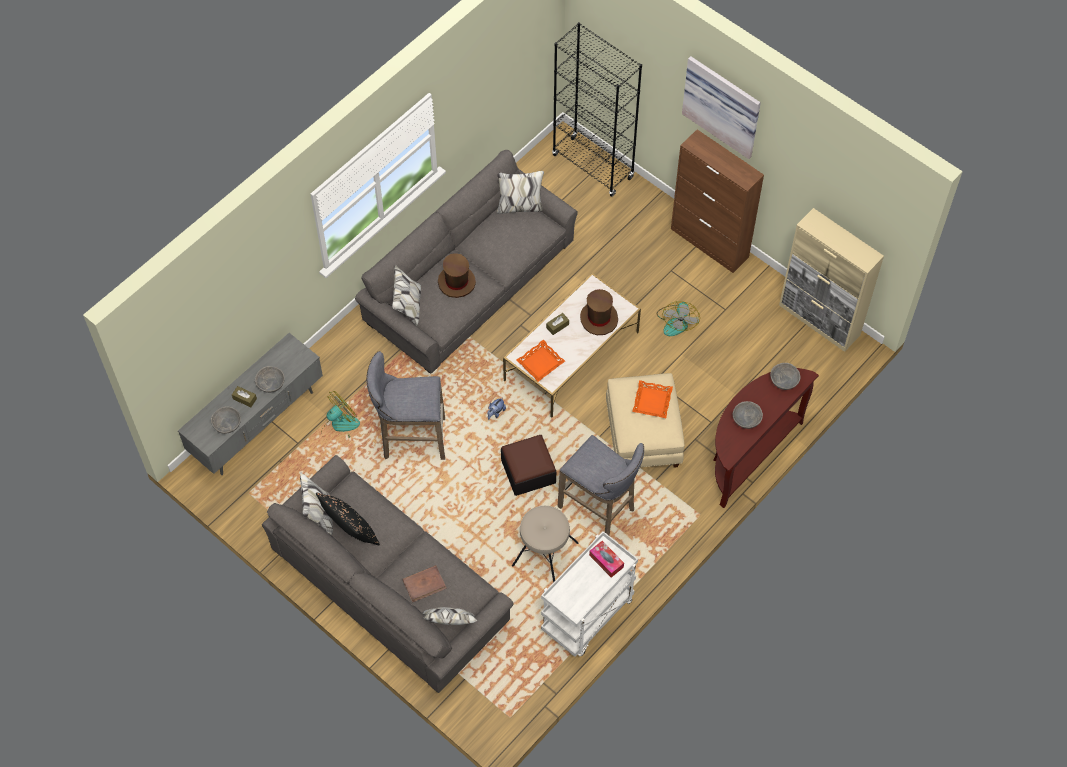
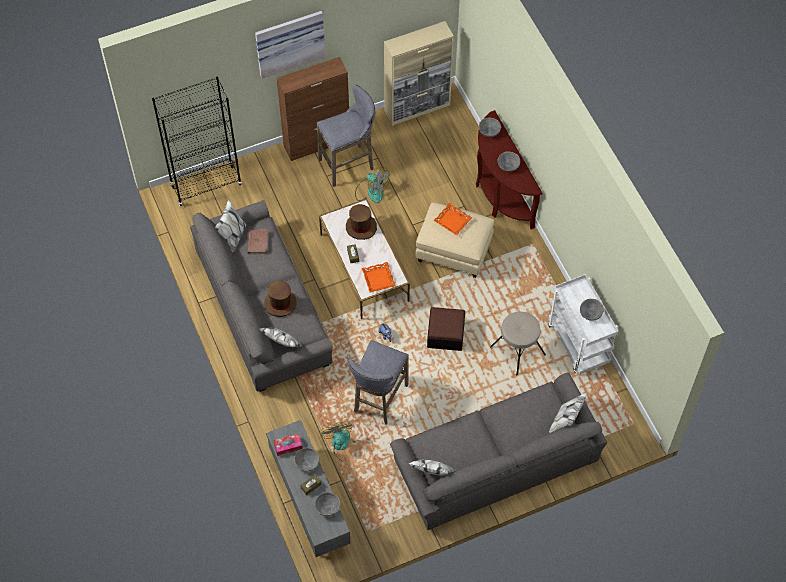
camera: 65 degrees left, 0 degrees up
(350, 531) = (460, 457): black pillow -> none
(424, 584) = (527, 424): brown book -> brown book (258, 242)
(589, 587) = (591, 313): none -> grey bowl
(600, 509) = (499, 302): grey stool -> grey stool (349, 164)
(606, 561) = (576, 295): tissue box -> tissue box (288, 446)

